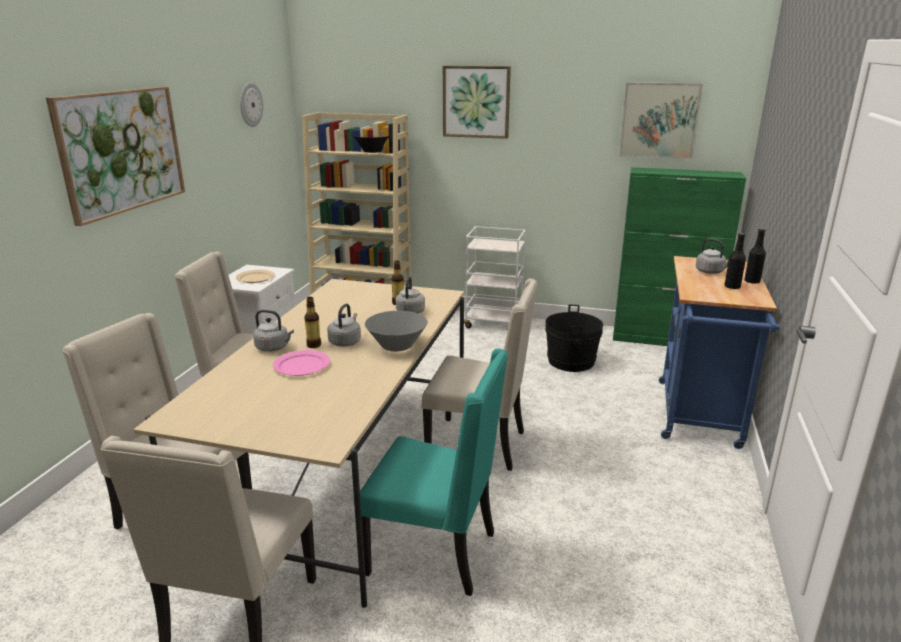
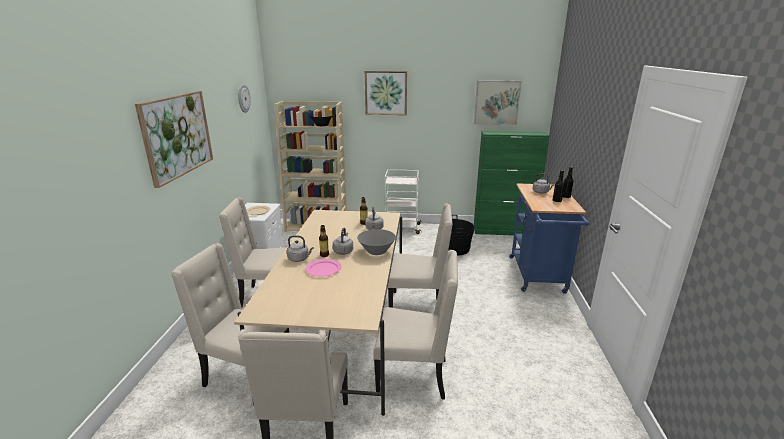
camera: 10 degrees left, 0 degrees up
(435, 552) = (414, 376): turquoise chair -> beige chair

